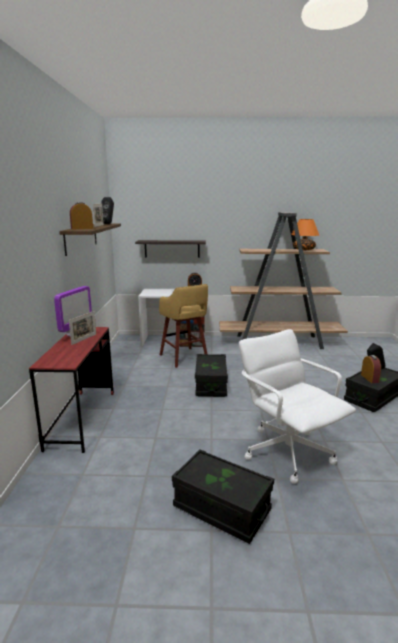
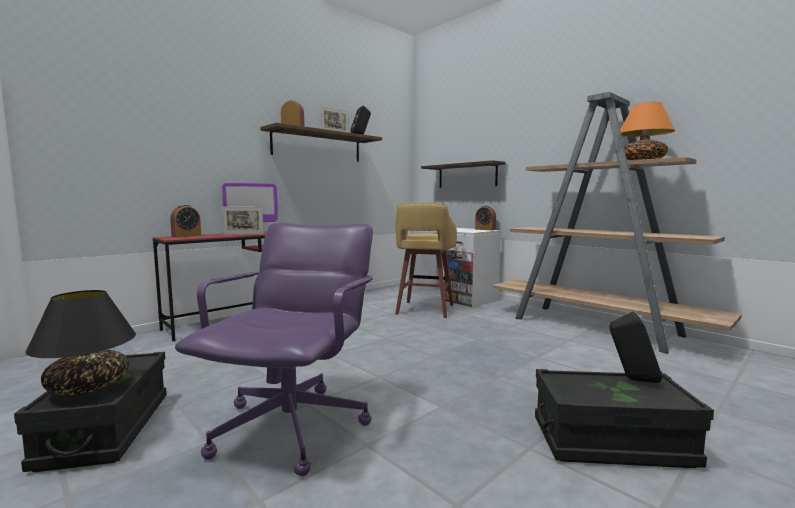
camera: 45 degrees right, 10 degrees down
(211, 384) = (391, 336): black storage box -> none
(234, 483) = (89, 386): none -> black table lamp
(288, 452) = (292, 427): white office chair -> purple office chair
(369, 378) = (588, 385): alarm clock -> alarm clock (186, 236)

